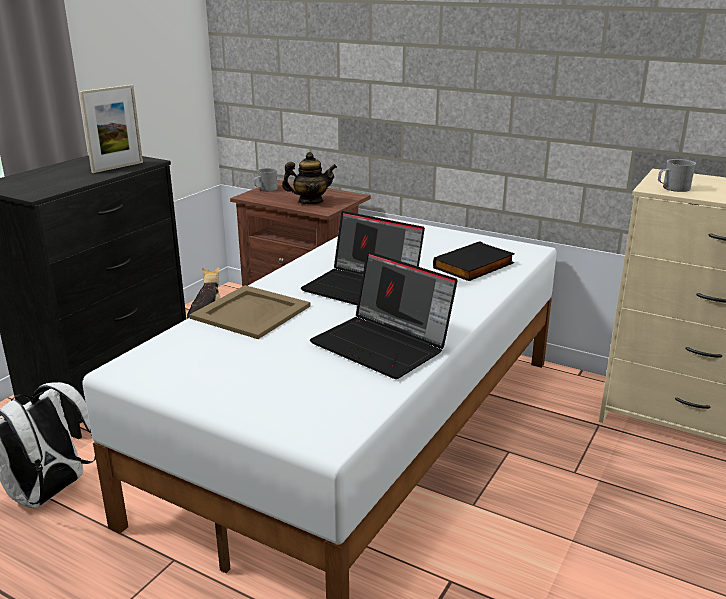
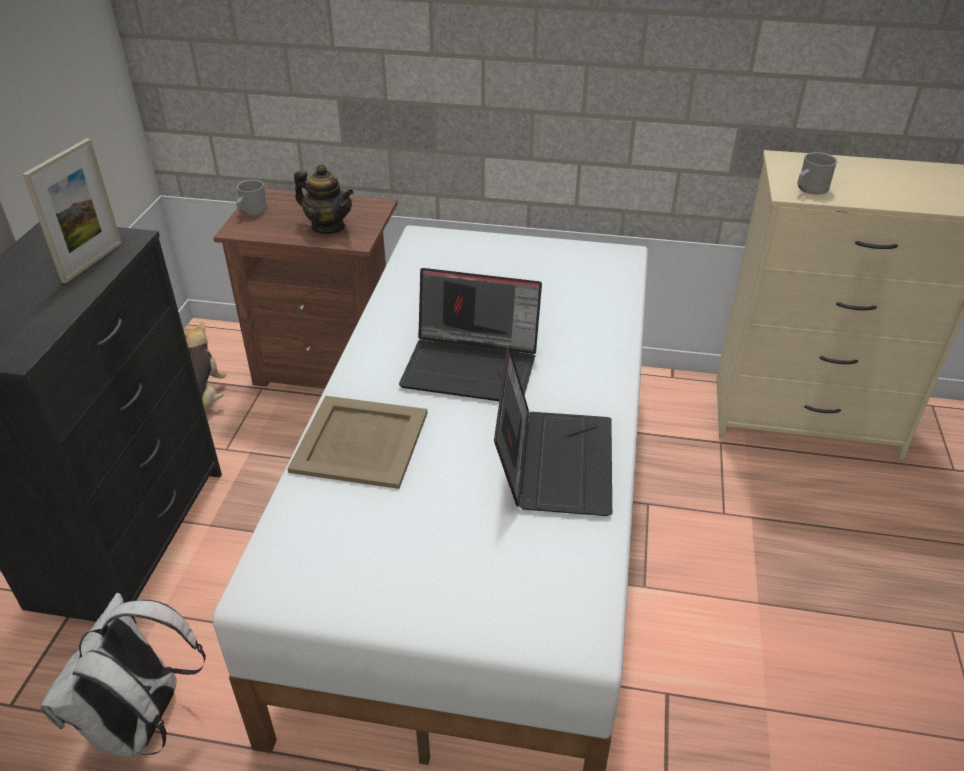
camera: 20 degrees left, 15 degrees up
(310, 202) = (328, 227): teapot -> teapot turned 60 degrees clockwise
(383, 345) = (553, 461): laptop -> laptop turned 105 degrees counterclockwise
(474, 266) = (577, 298): black book -> none

